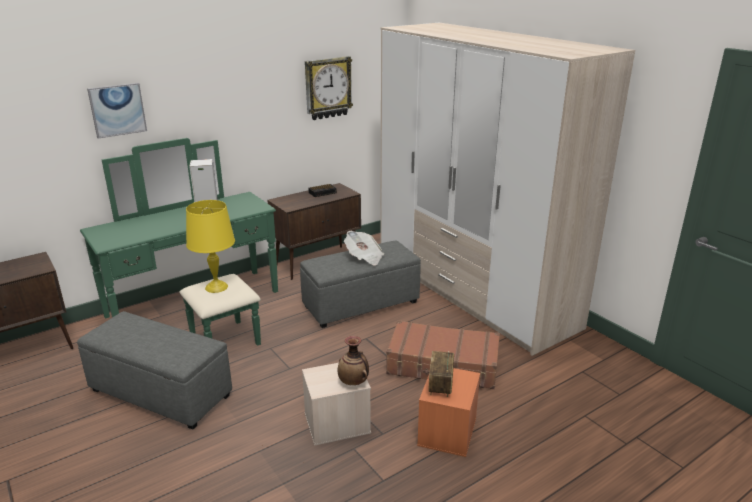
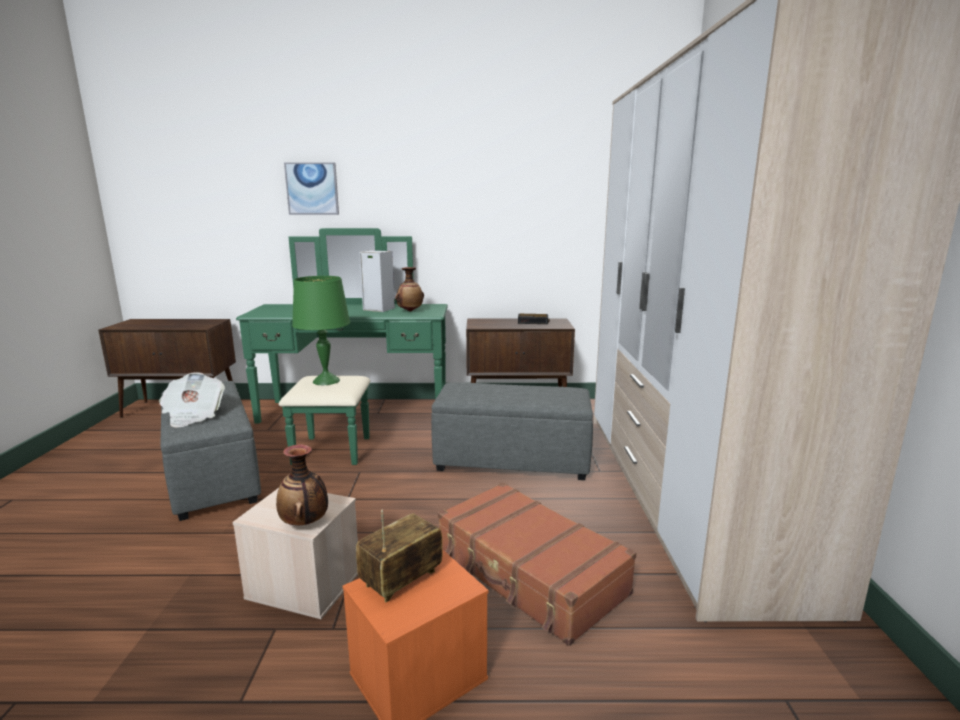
camera: 35 degrees right, 10 degrees down
(216, 287) = (326, 381): yellow table lamp -> green table lamp
(238, 207) = (410, 311): none -> vase
(327, 88) = (561, 196): wall clock -> none
(364, 257) = (517, 394): newspaper -> newspaper (193, 415)

